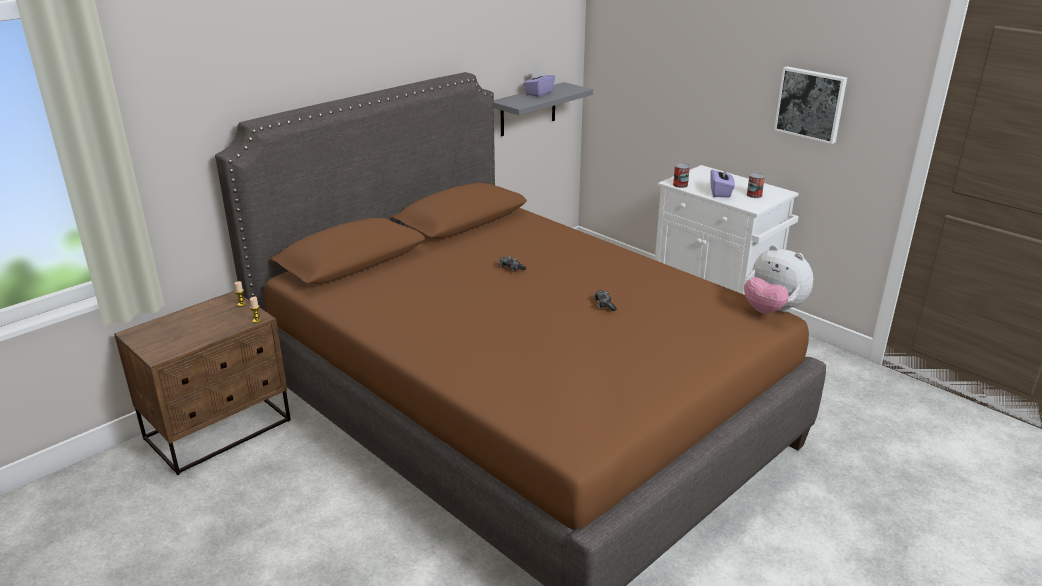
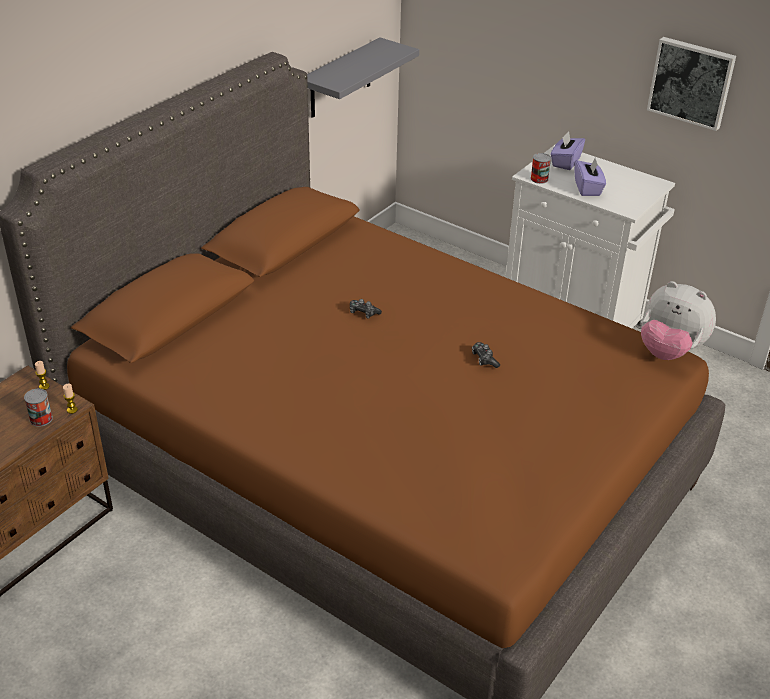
camera: 10 degrees left, 10 degrees up
(538, 93) = (355, 60): purple tissue box -> purple tissue box (565, 162)
(754, 195) = (626, 190): can -> can (41, 419)

